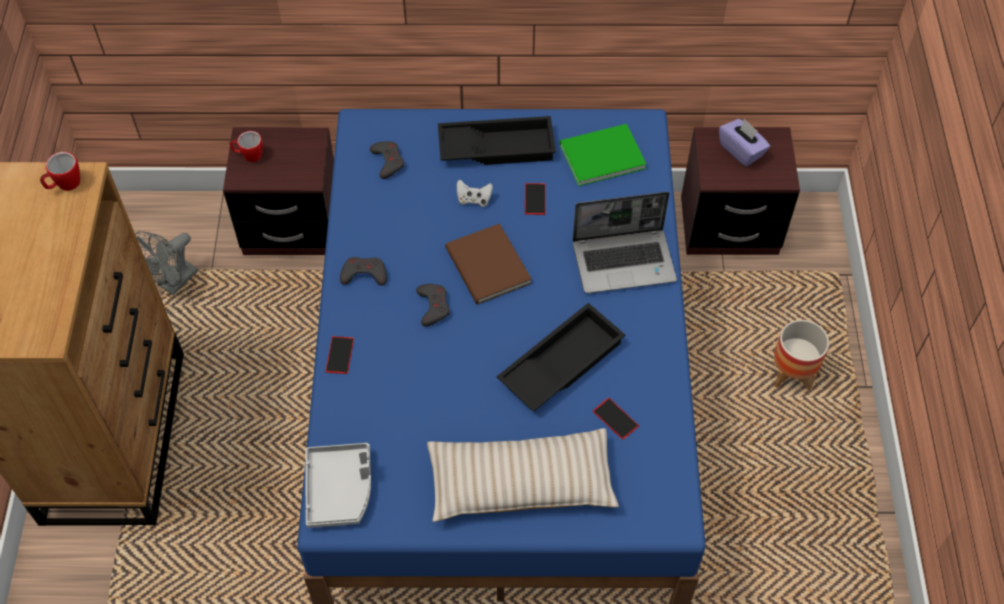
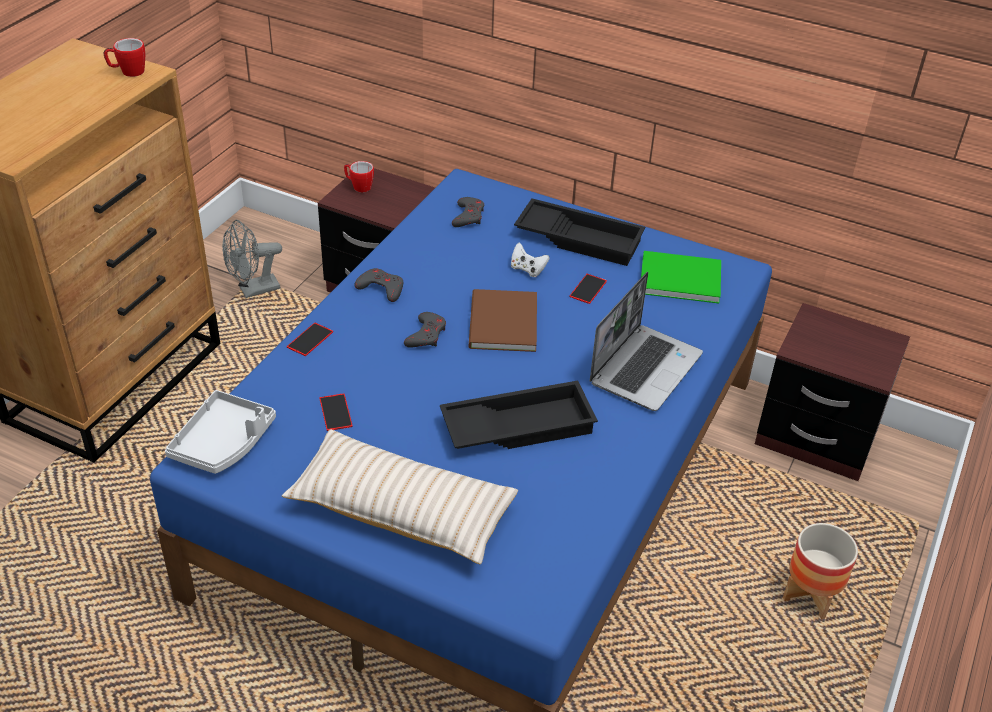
camera: 25 degrees right, 15 degrees down
(615, 418) = (541, 494): phone -> phone (335, 412)
(624, 261) = (645, 368): laptop -> laptop turned 75 degrees counterclockwise
(741, 150) = (843, 337): purple tissue box -> none

